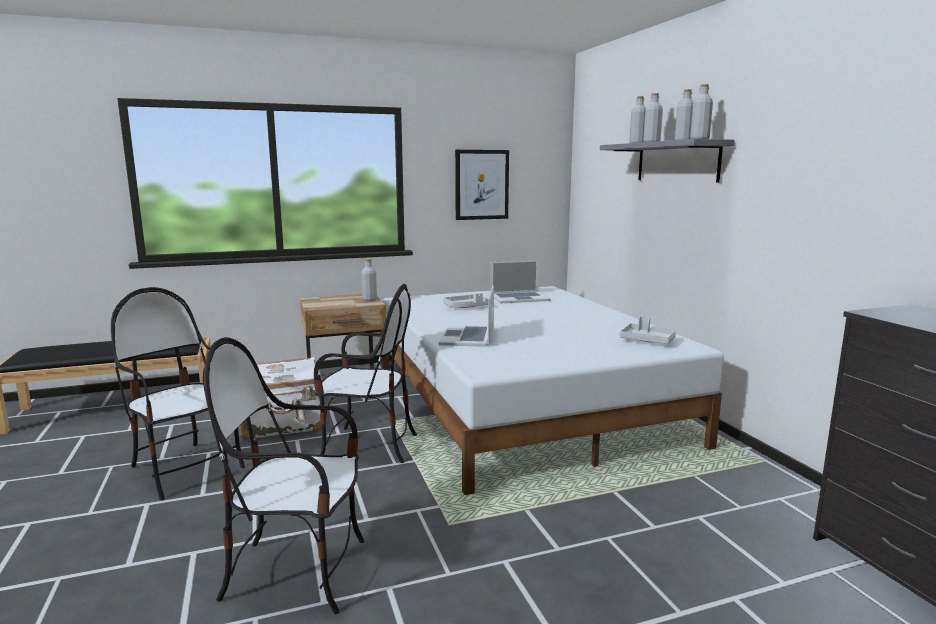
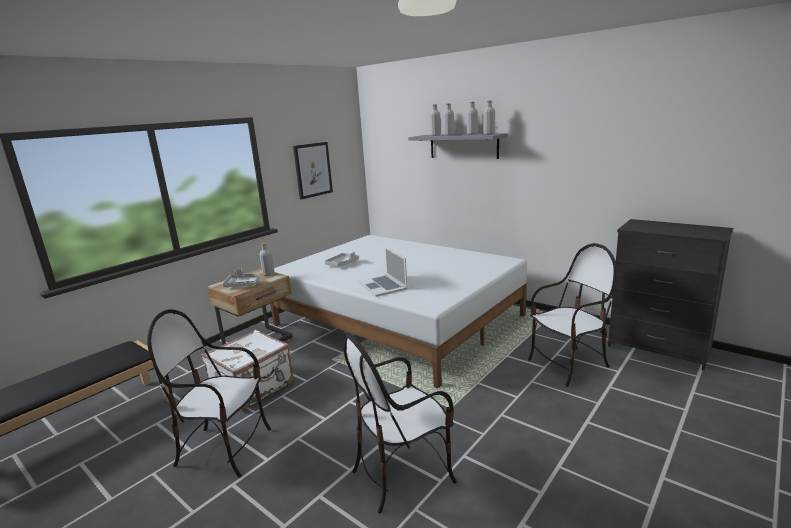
camera: 30 degrees left, 5 degrees up
(368, 446) = (339, 381): chair -> chair (568, 365)
(519, 298) = (364, 248): laptop -> none
(647, 341) = (483, 262): grey tray -> grey tray (242, 284)

